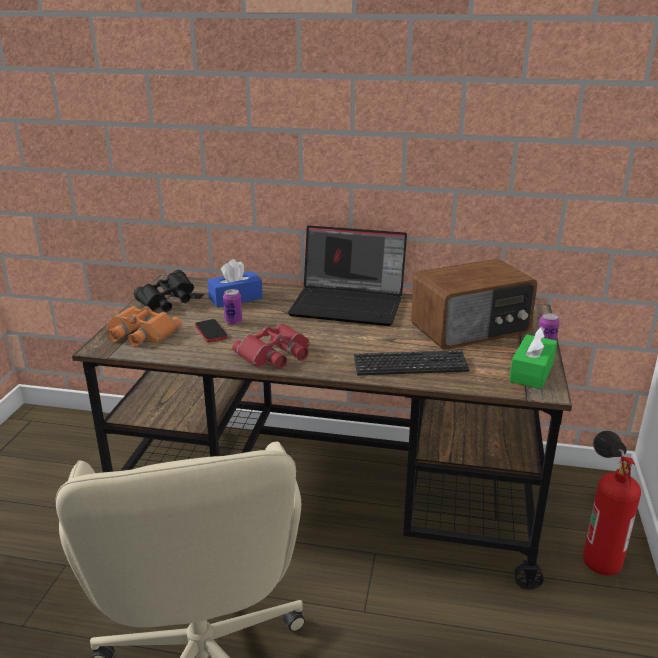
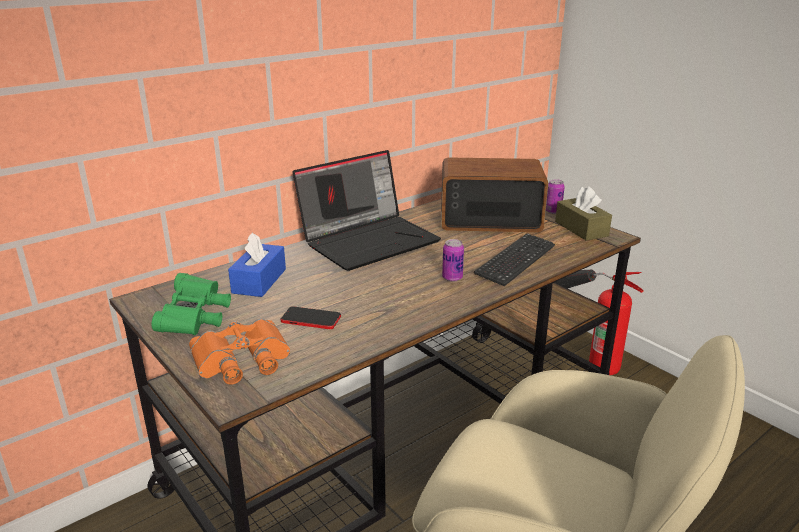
camera: 50 degrees left, 0 degrees up
(167, 303) = (195, 319): black binoculars -> green binoculars
(233, 322) = (310, 300): can -> can (452, 278)
(275, 354) = (412, 305): red binoculars -> none
(471, 329) = (489, 219): radio -> radio turned 105 degrees counterclockwise
(531, 372) = (581, 229): green tissue box -> brown tissue box

